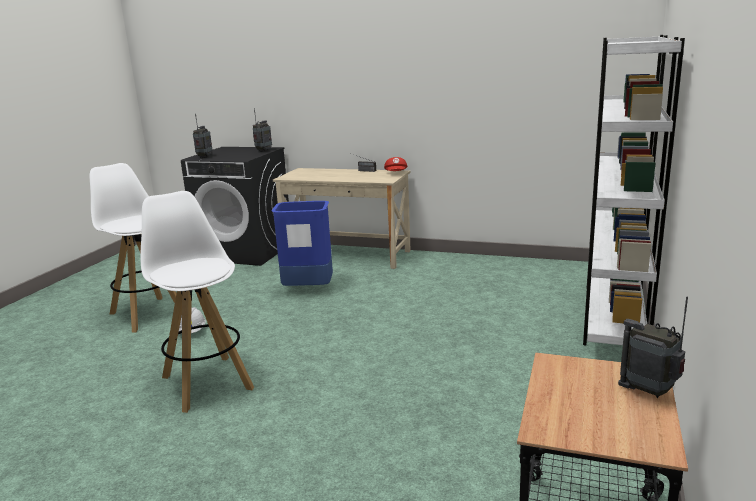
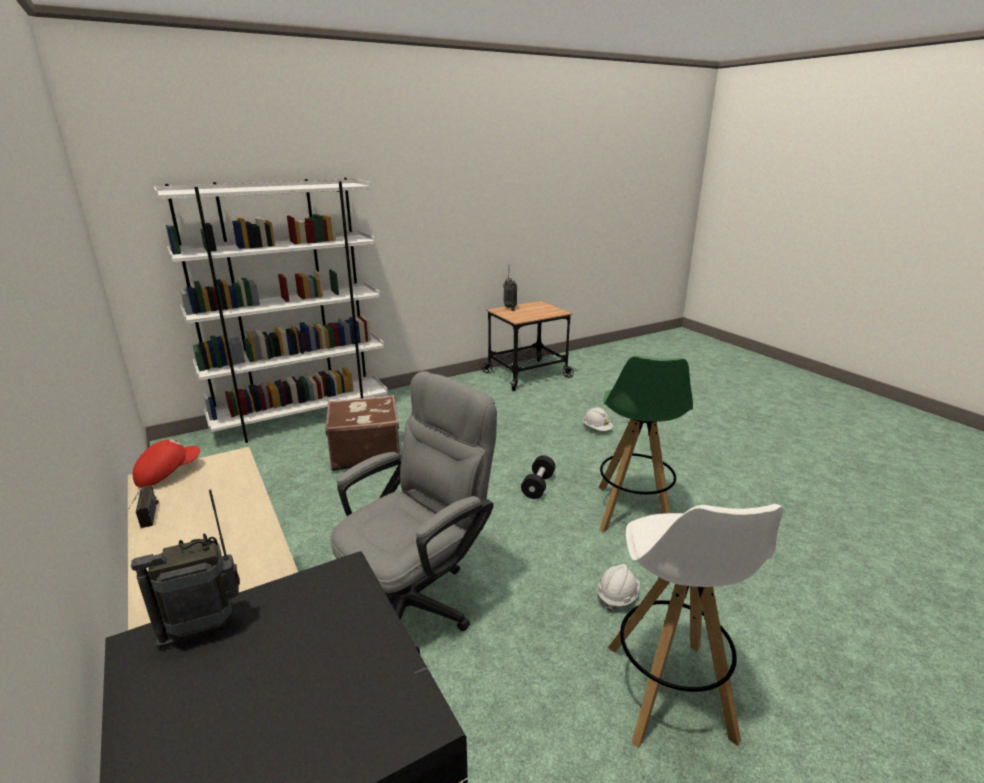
camera: 140 degrees left, 5 degrees up
(205, 157) = (384, 693): radio -> none
(206, 382) = (633, 511): white stool -> green stool
(308, 290) = (417, 599): blue trash can -> grey office chair
(311, 364) = (538, 486): none -> black dumbbell
(319, 464) = (597, 429): none -> white hard hat
(494, 322) = (365, 452): none -> brown suitcase

